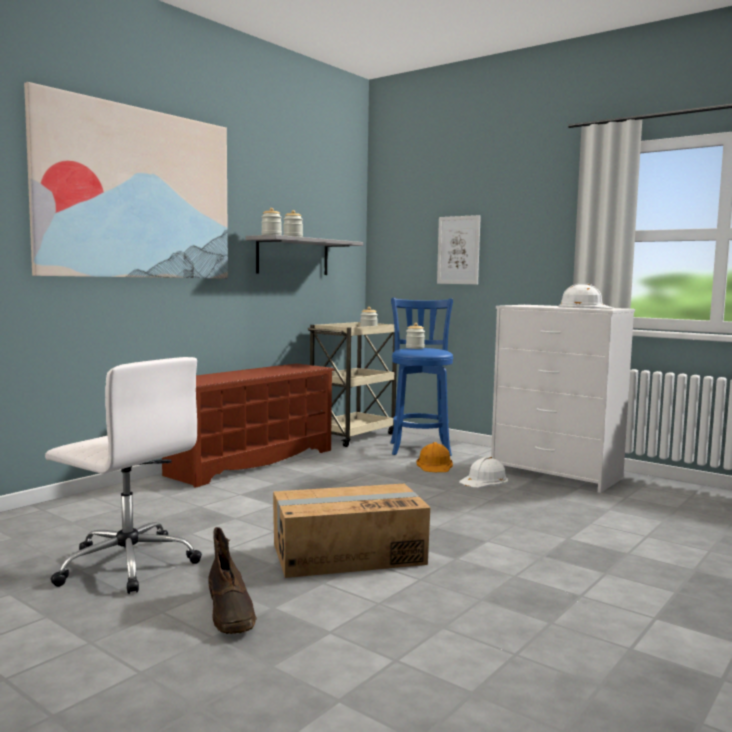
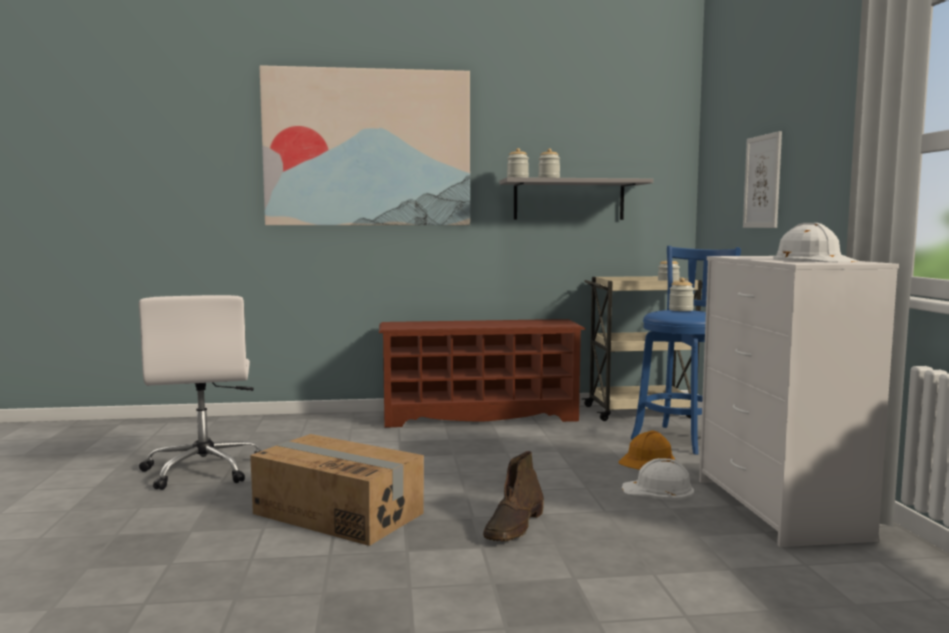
camera: 45 degrees right, 0 degrees up
(231, 612) = (164, 523): brown boot -> brown boot (514, 526)

